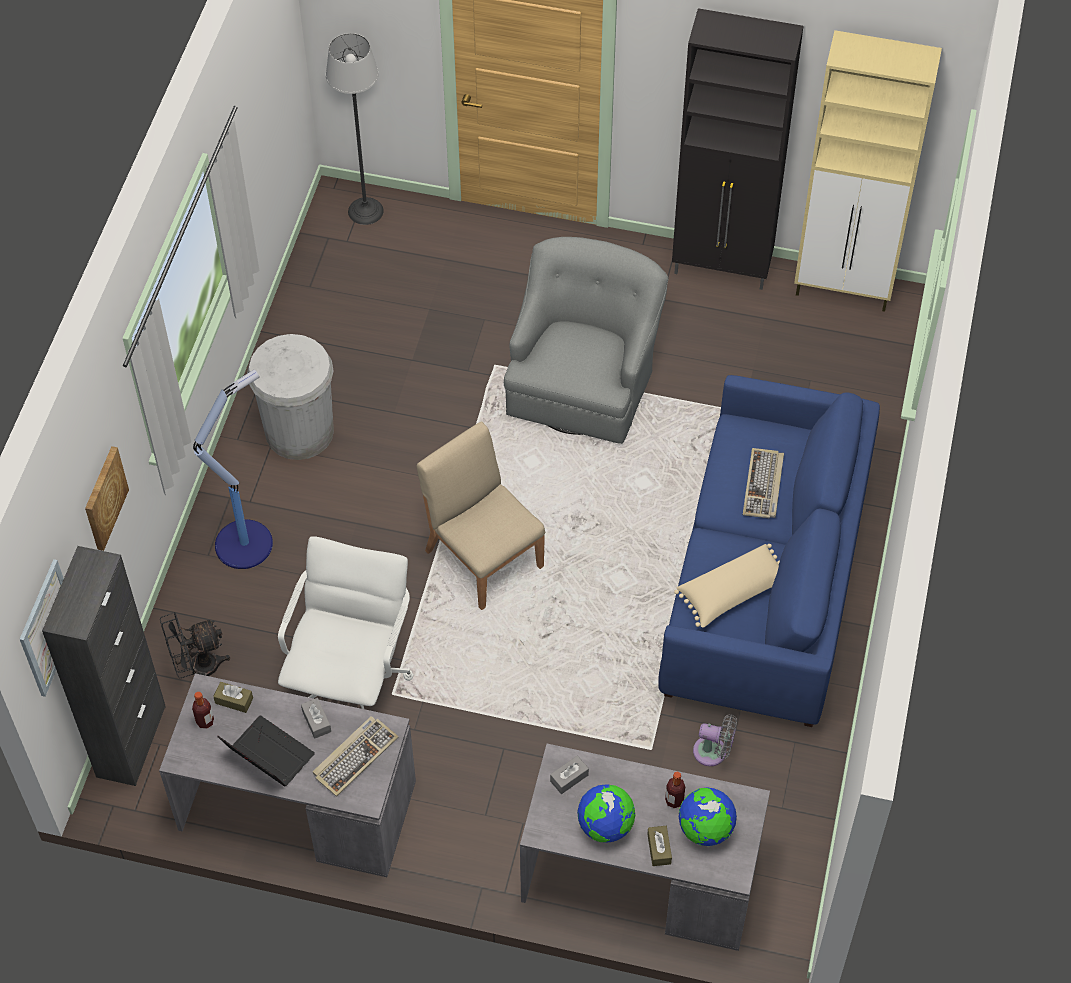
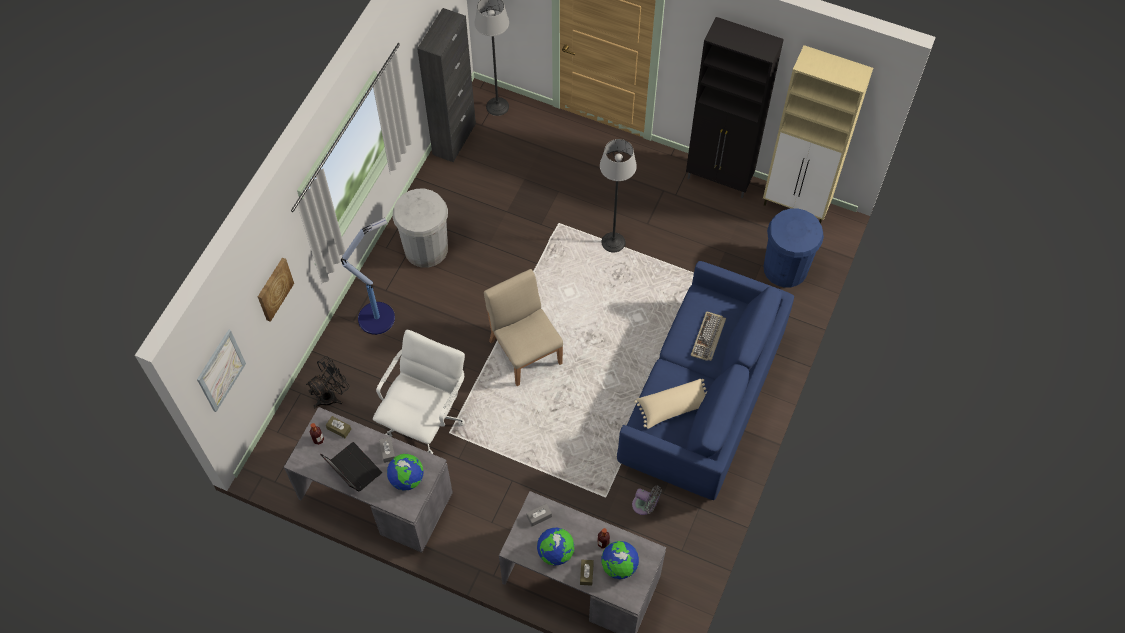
camera: 10 degrees right, 5 degrees up
(131, 741) = (281, 436): black cabinet -> black cabinet (454, 139)
(197, 668) = (331, 395): black fan -> black fan turned 150 degrees clockwise
(355, 756) = (407, 479): keyboard -> globe
(583, 380) = (613, 242): grey armchair -> floor lamp
(848, 379) = (785, 268): none -> blue trash can

